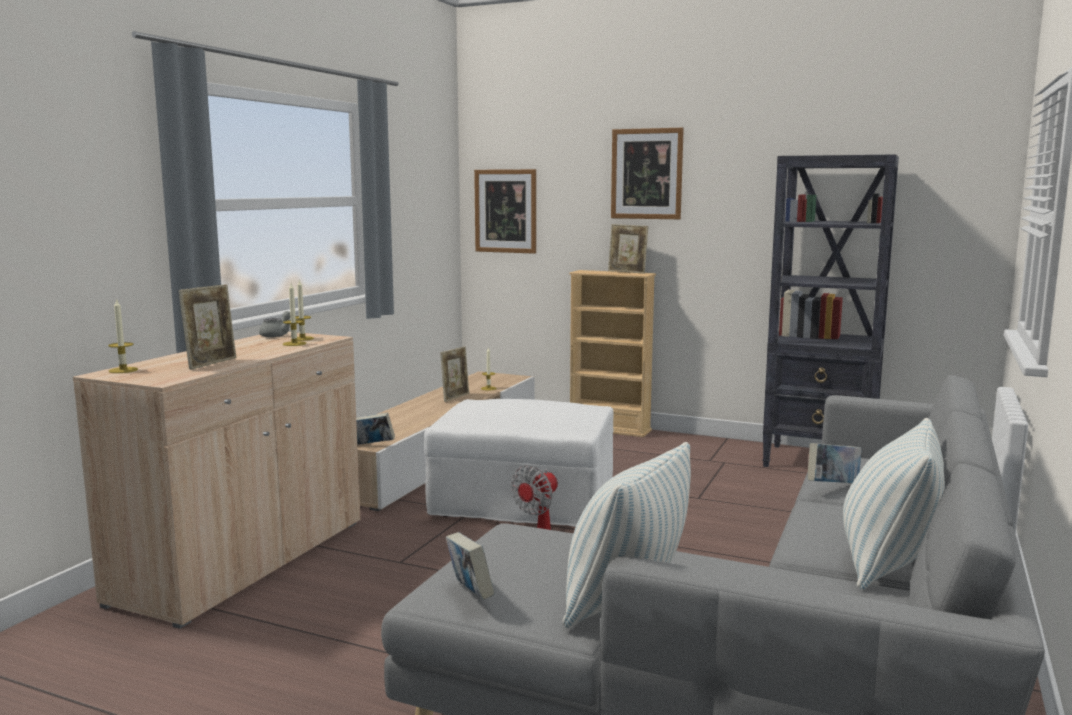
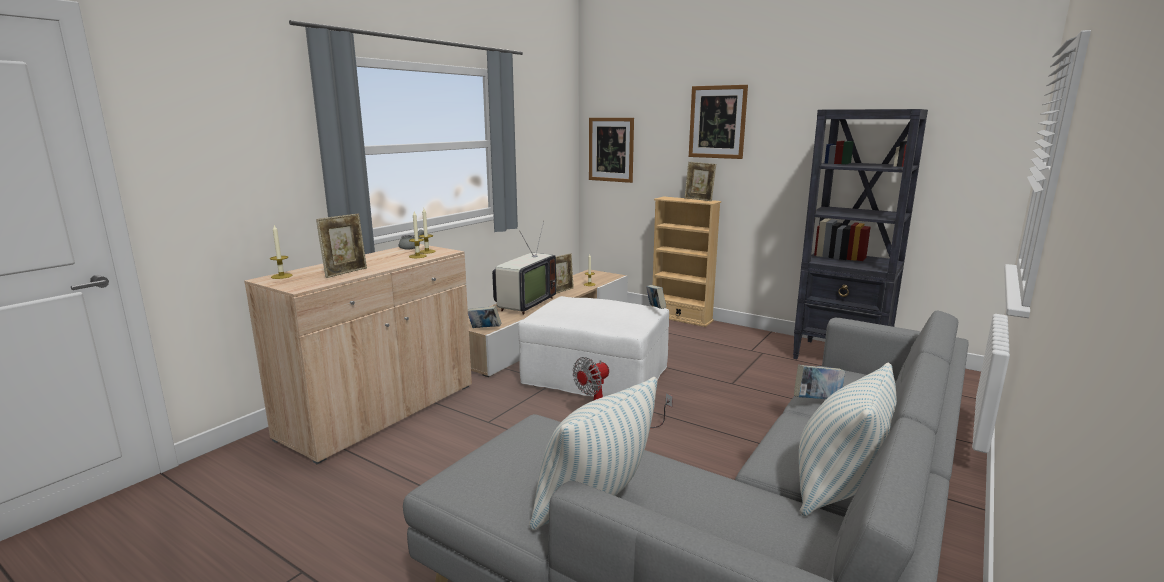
camera: 10 degrees right, 5 degrees up
(411, 415) = (524, 304): none -> television
(470, 594) = (472, 485): book -> book (655, 309)

